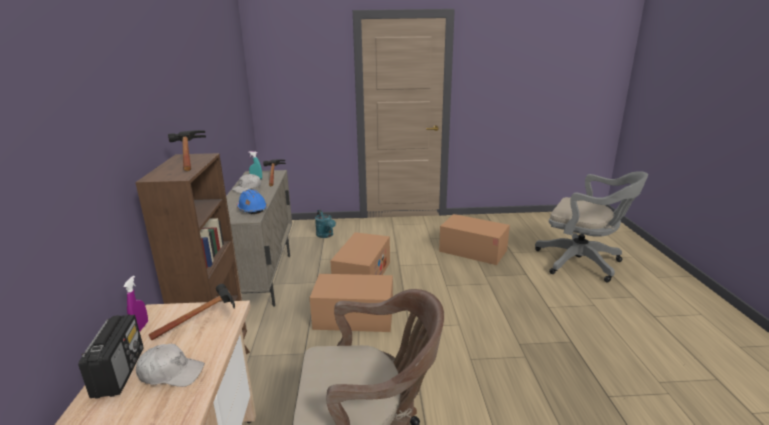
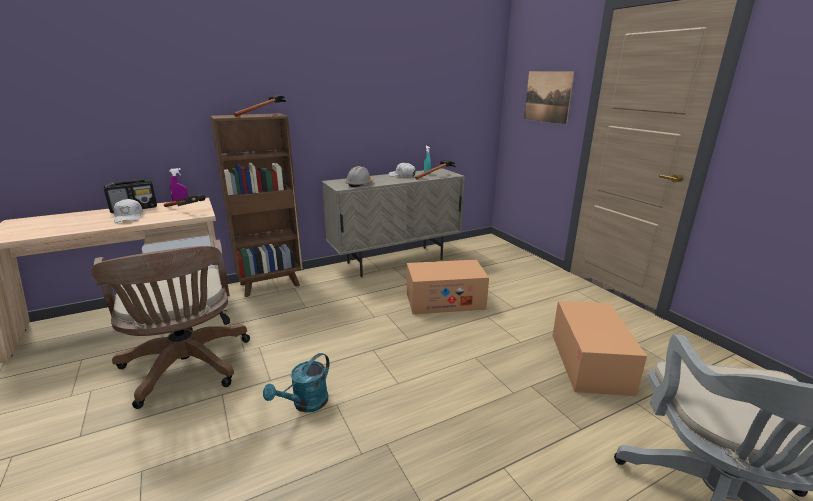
camera: 65 degrees right, 0 degrees up
(252, 209) = (359, 184): blue hard hat -> grey hard hat
(310, 85) = (547, 97): none -> picture
(326, 235) = (499, 263): turquoise watering can -> turquoise watering can (305, 404)
(354, 317) = (369, 315): cardboard box -> none

